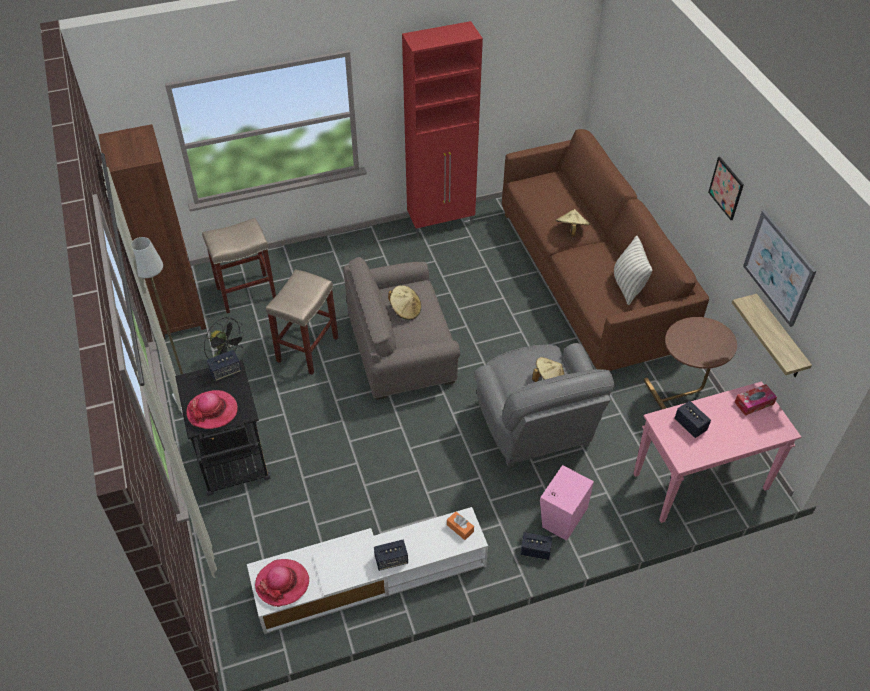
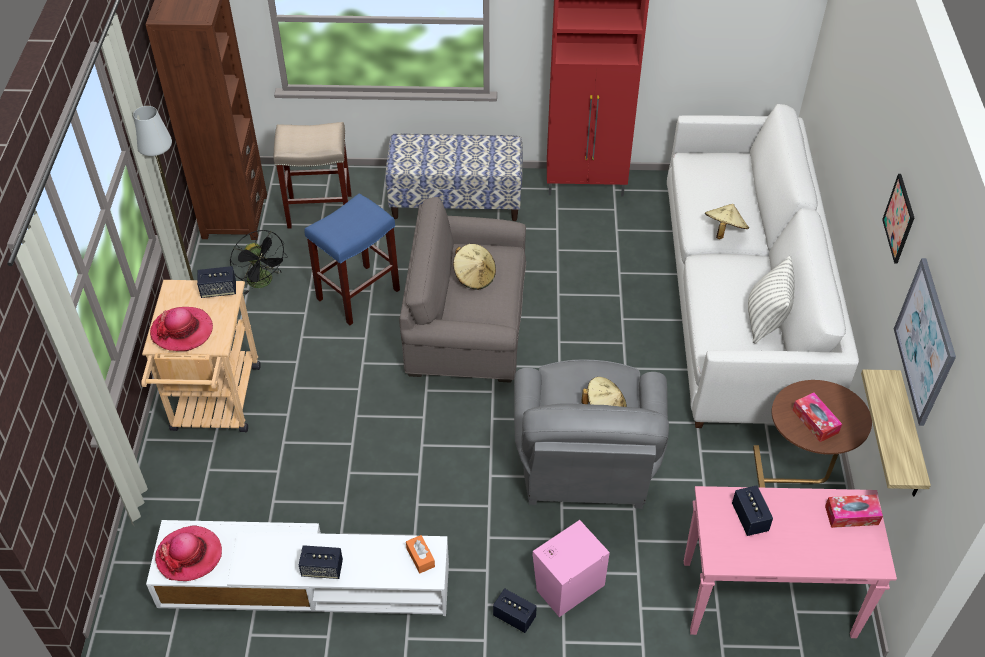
camera: 20 degrees right, 0 degrees up
(234, 466) = (215, 405): black cart -> beige cart
(307, 348) = (358, 293): beige stool -> blue stool
(349, 259) = (456, 201): none -> bench
(589, 280) = (741, 302): brown sofa -> white sofa
(699, 346) = (815, 421): none -> tissue box

